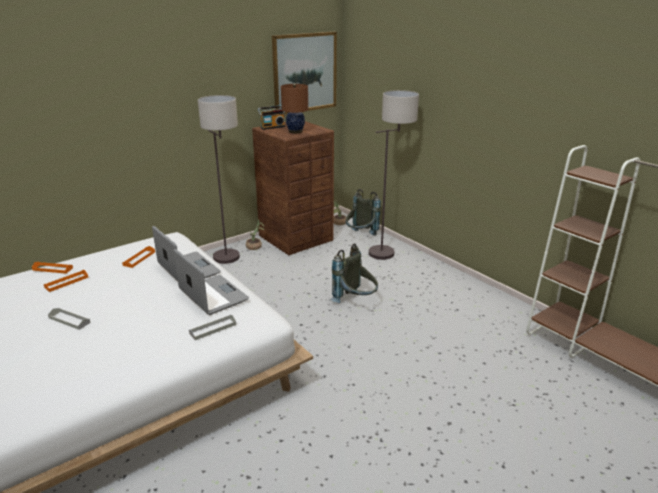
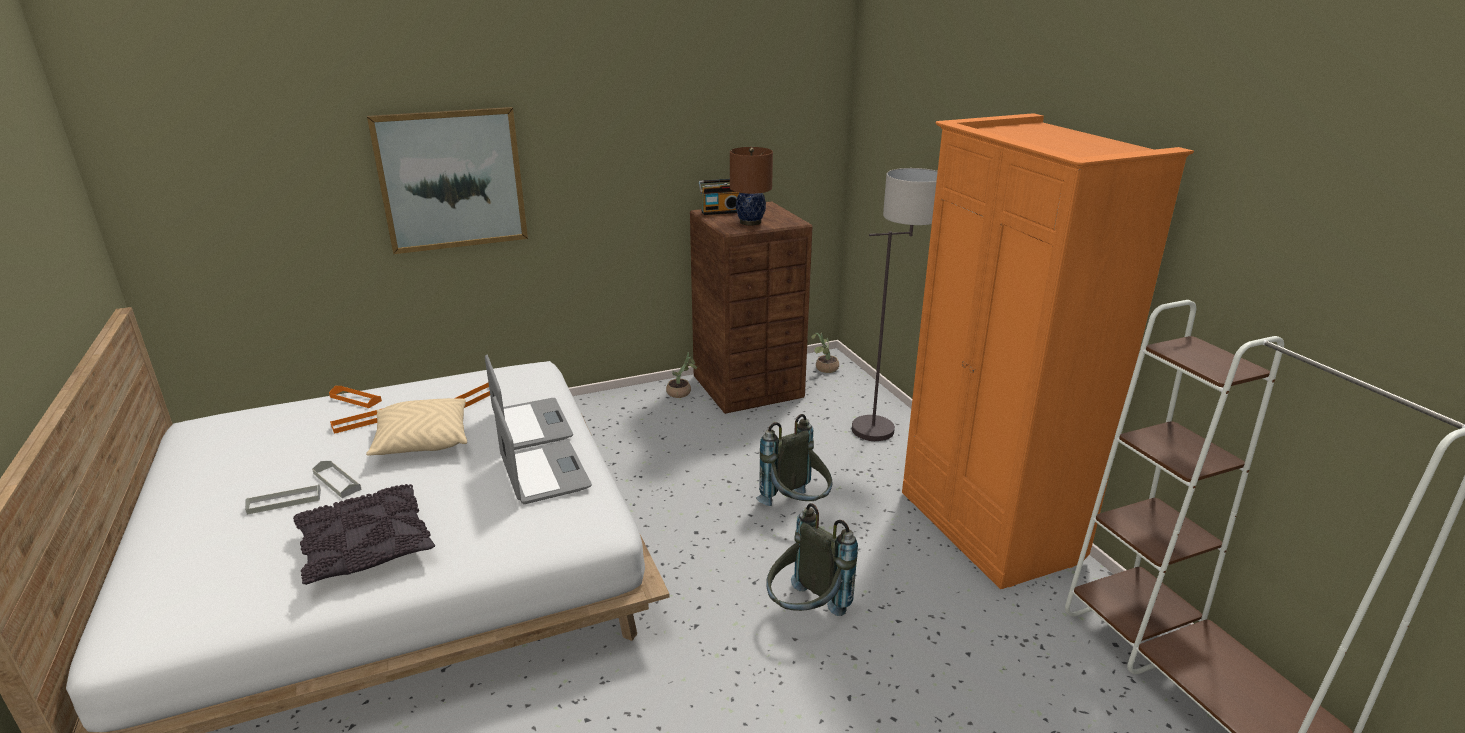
camera: 15 degrees right, 0 degrees up
(114, 355) = (366, 547): none -> black pillow
(117, 288) = (422, 441): none -> beige pillow
(213, 329) = (517, 528): grey tray -> grey tray (284, 501)
(230, 260) = (635, 410): grey floor lamp -> none
(305, 73) = (785, 128): picture -> picture (451, 180)
(360, 236) = (851, 395): grey backpack -> grey backpack (805, 613)
(467, 295) = (988, 525): none -> orange wardrobe

